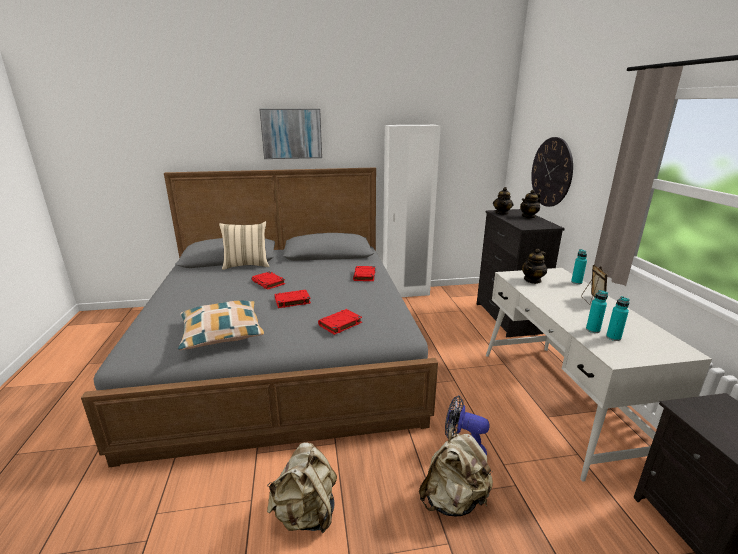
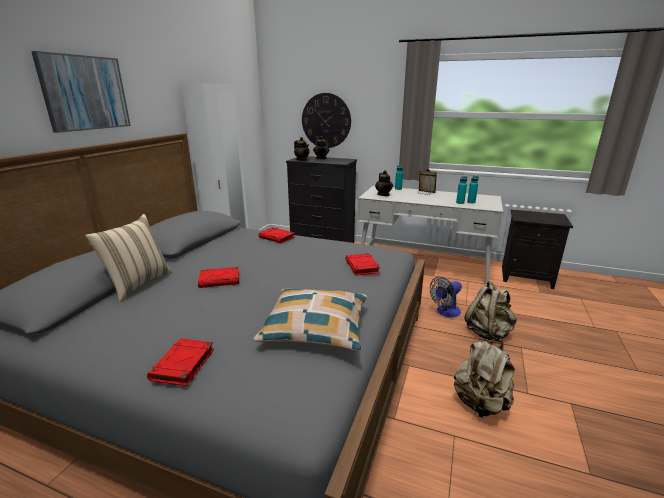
camera: 60 degrees left, 0 degrees up
(292, 301) = (288, 277): red book -> red book (183, 365)

